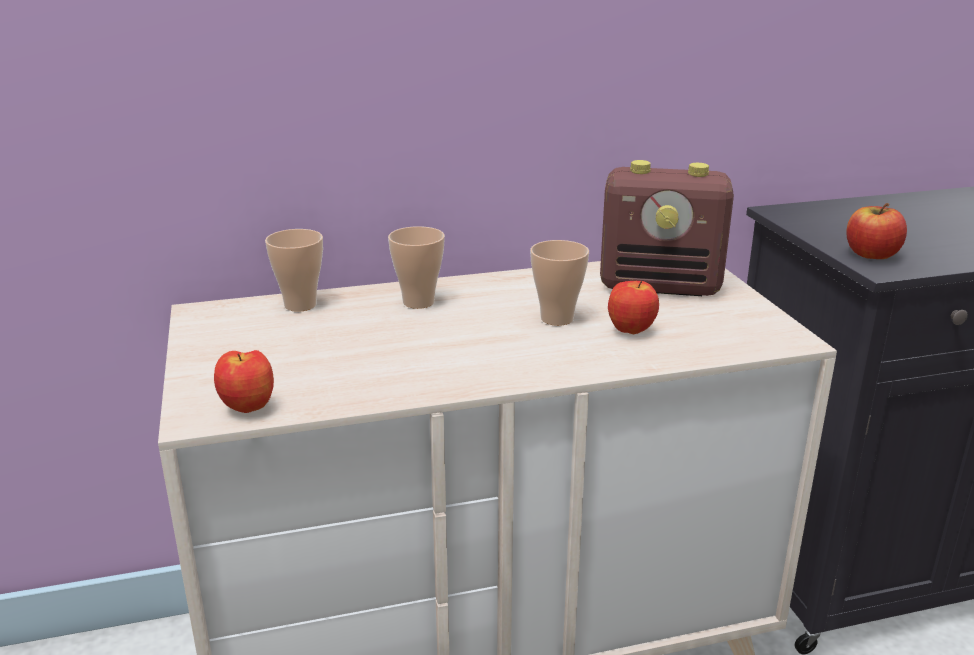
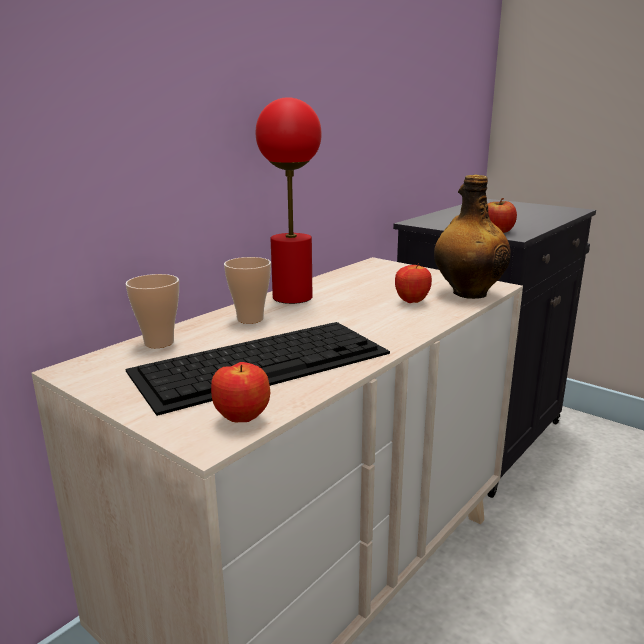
camera: 35 degrees left, 5 degrees down
(355, 356) = (263, 361): none -> keyboard
(505, 285) = (292, 297): none -> red table lamp
(557, 318) = (358, 306): cup -> none
(661, 286) = (385, 277): radio -> none
(729, 340) = (468, 293): none -> bottle

